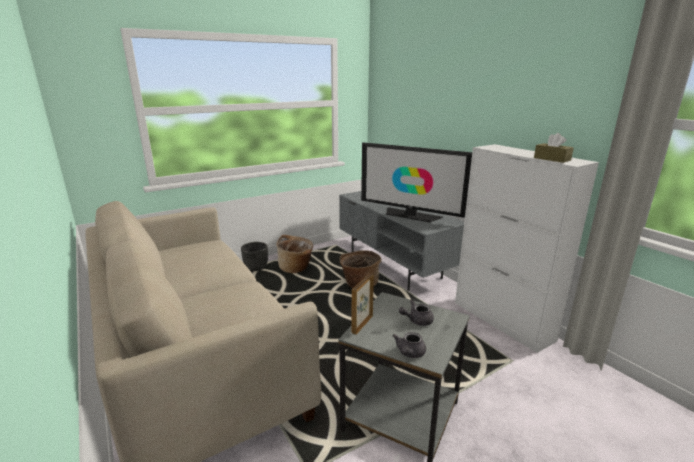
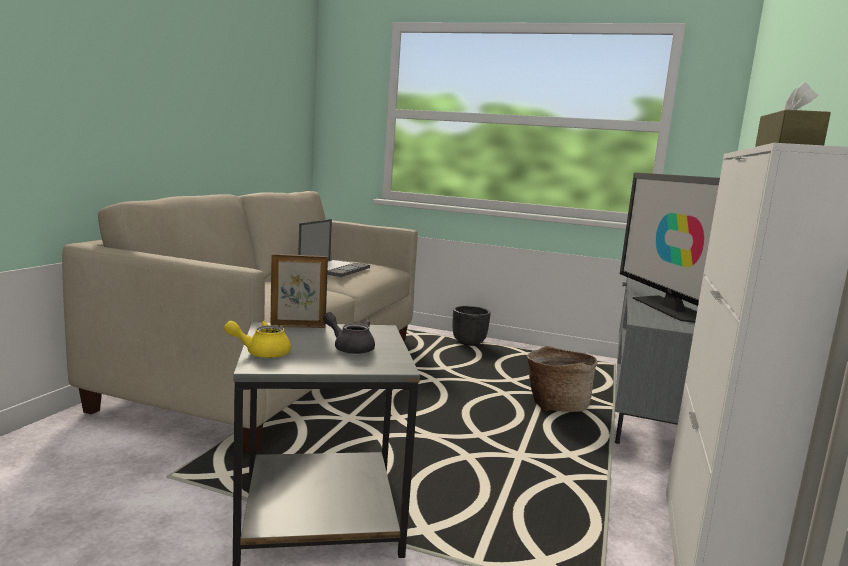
camera: 50 degrees right, 10 degrees down
(199, 263) = (334, 269): none -> laptop
(296, 268) = (511, 360): basket -> none
(409, 353) = (261, 353): grey teapot -> yellow teapot

